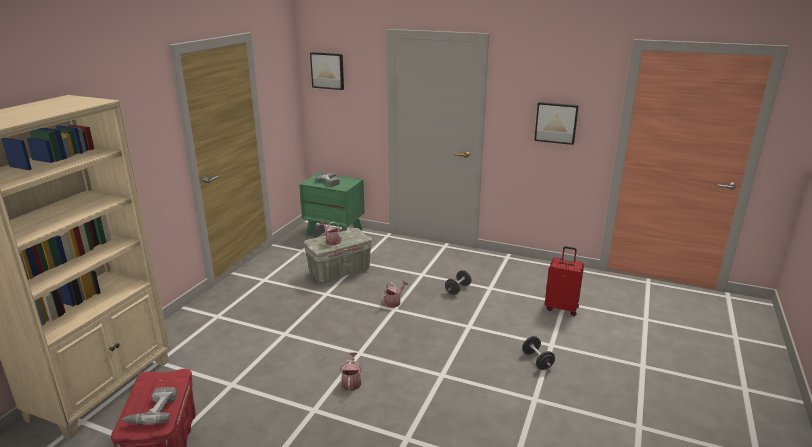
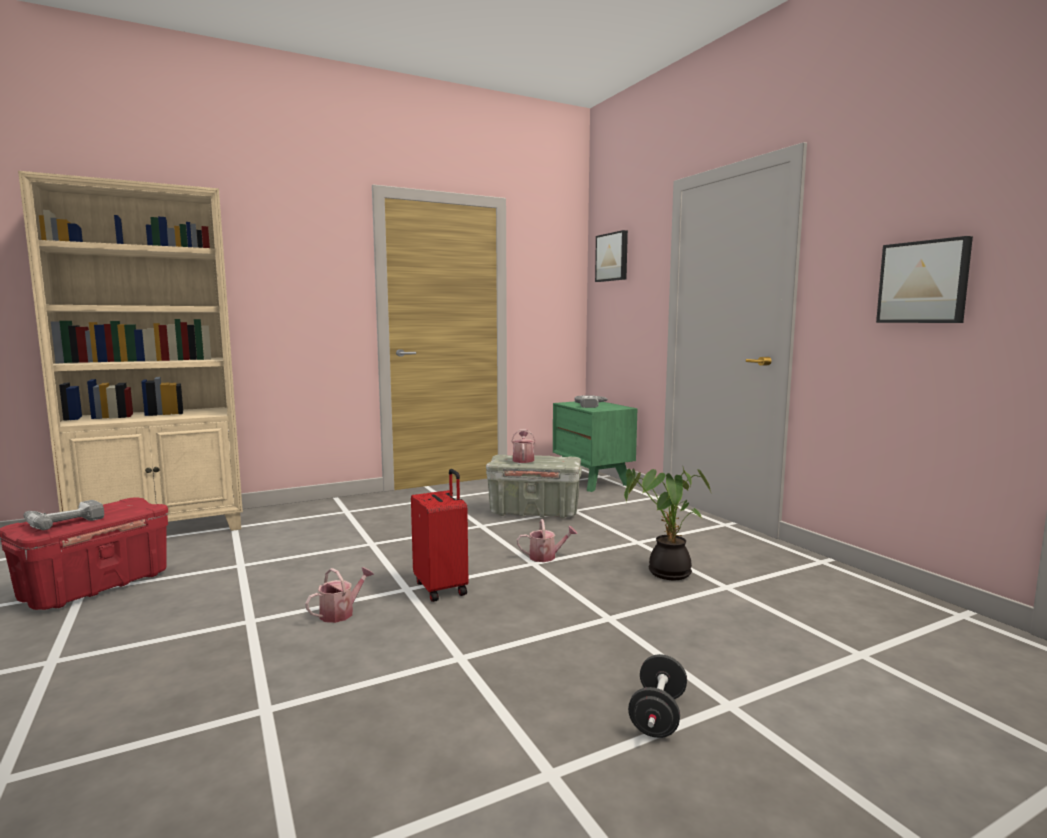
camera: 40 degrees right, 15 degrees down
(457, 289) = (665, 572): black dumbbell -> potted plant
(561, 308) = (842, 659): red suitcase -> red suitcase (442, 588)

